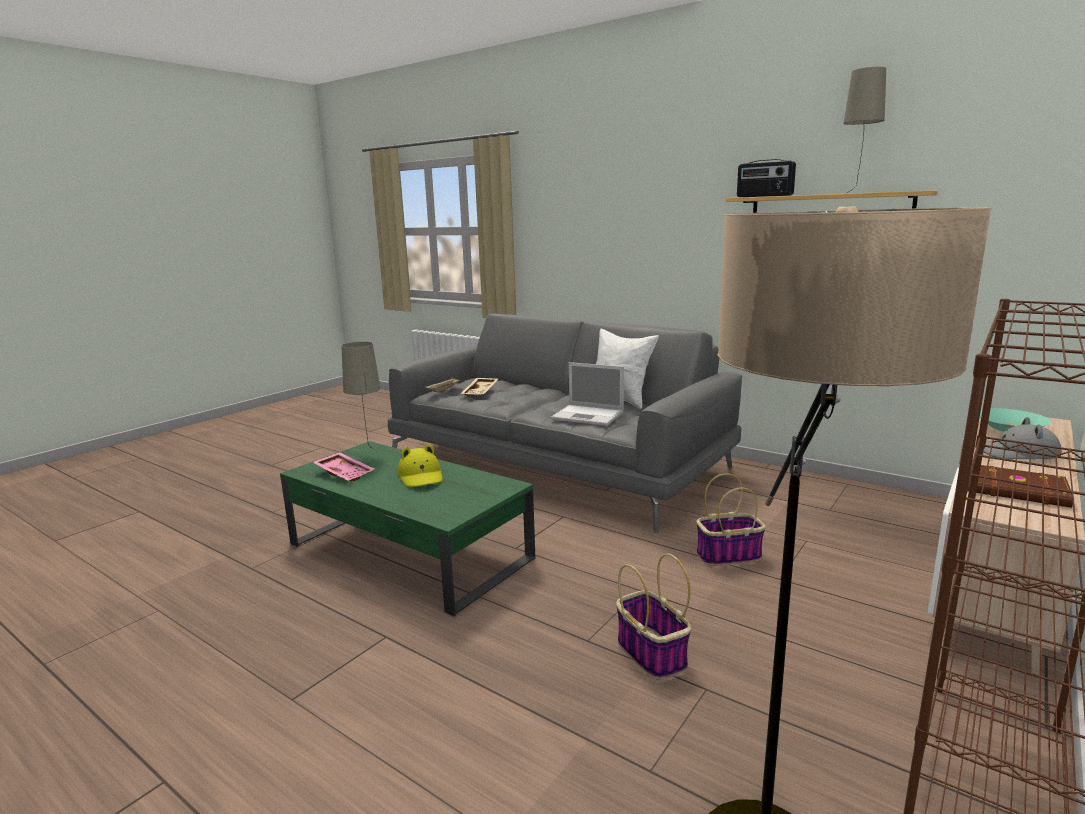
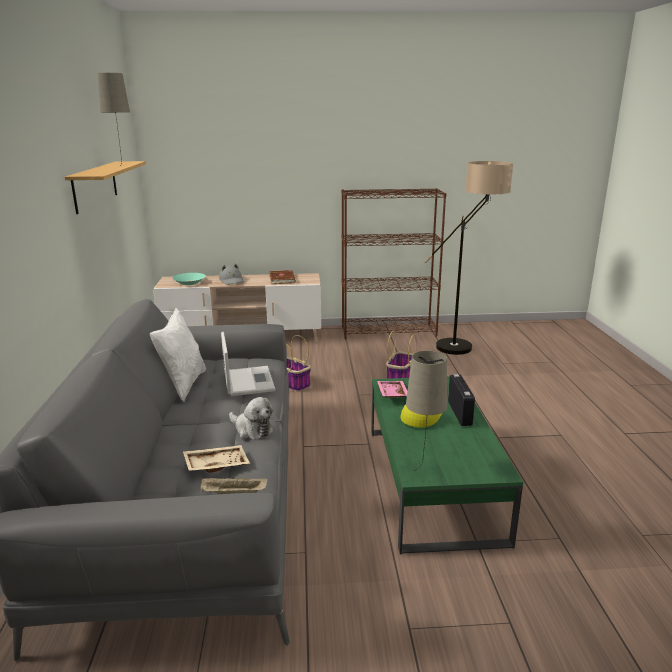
camera: 130 degrees left, 5 degrees up
(345, 473) = (469, 449): pink tray -> pink tray (391, 394)
(506, 406) = (252, 429): none -> plush toy
(764, 196) = (99, 172): radio -> radio (460, 413)

